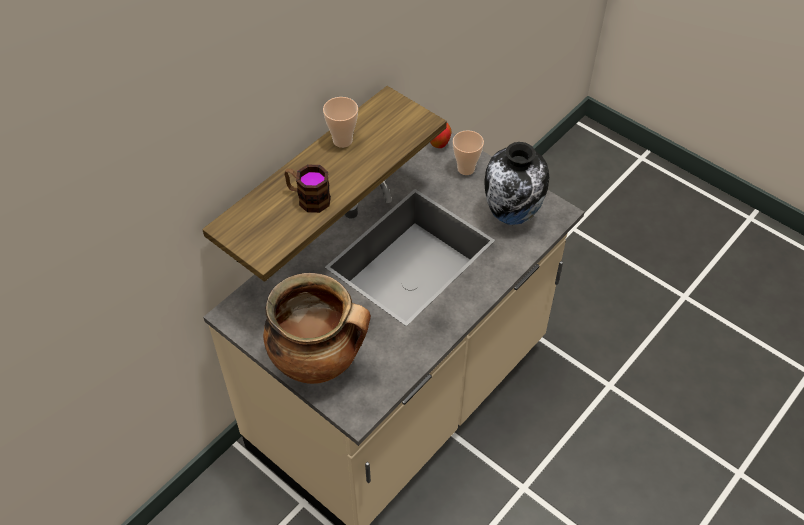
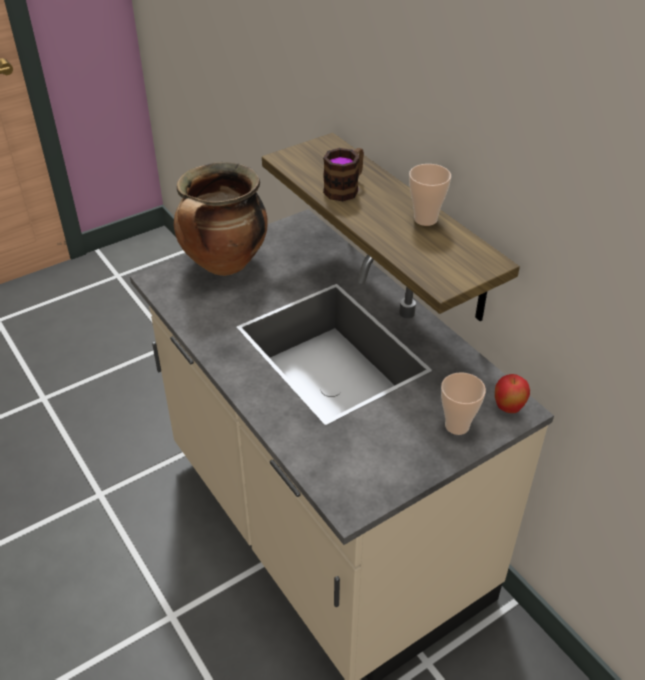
camera: 105 degrees right, 10 degrees down
(512, 216) = (359, 452): vase -> none

